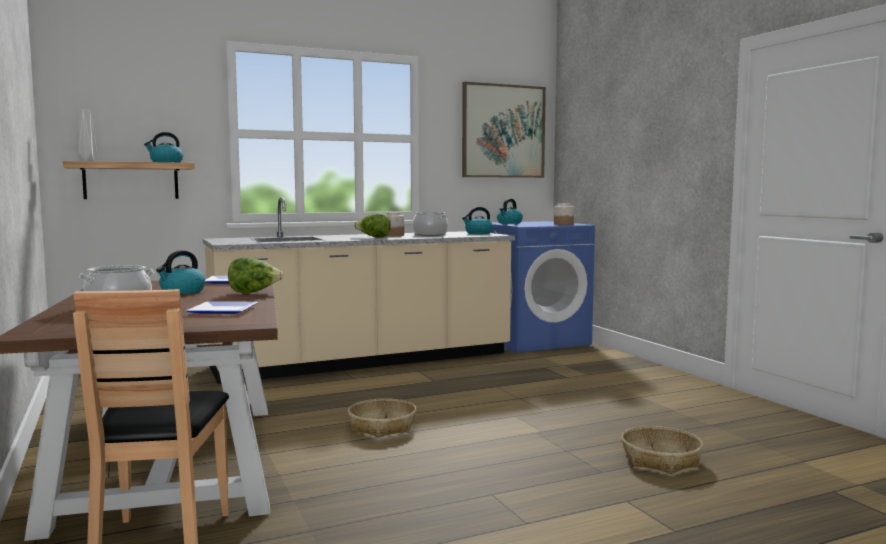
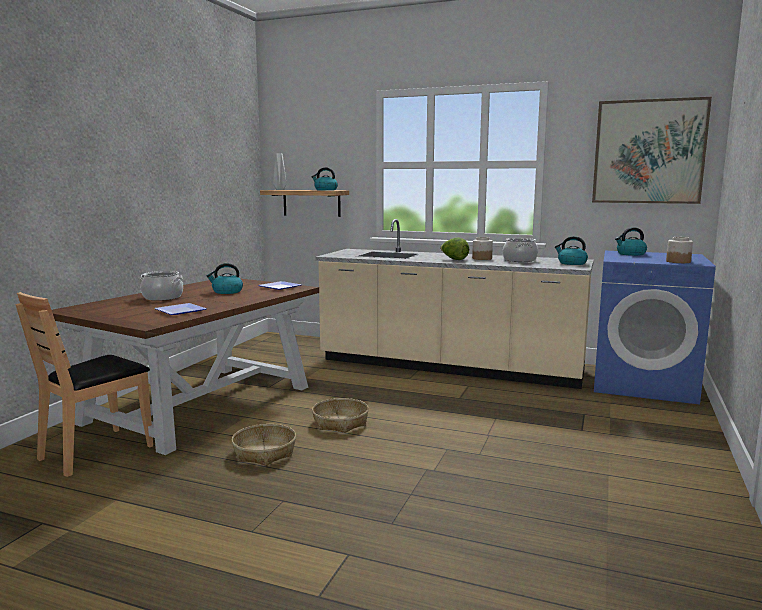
camera: 45 degrees right, 5 degrees up
(253, 293) = (251, 299): lettuce -> none
(660, 460) = (463, 538): basket -> basket (264, 452)

